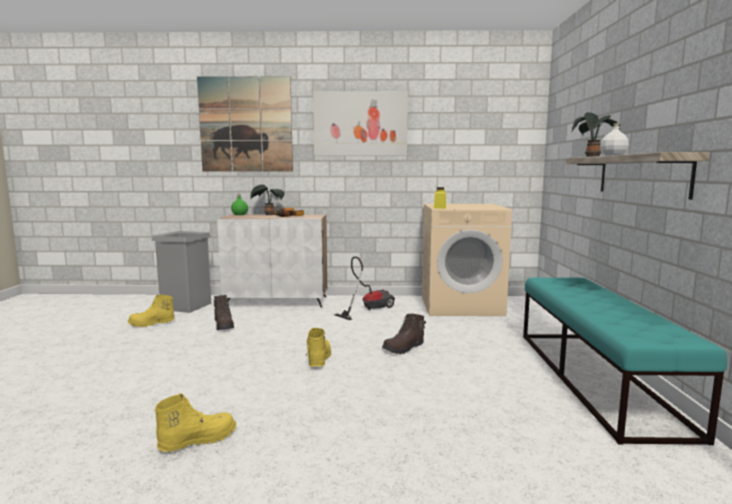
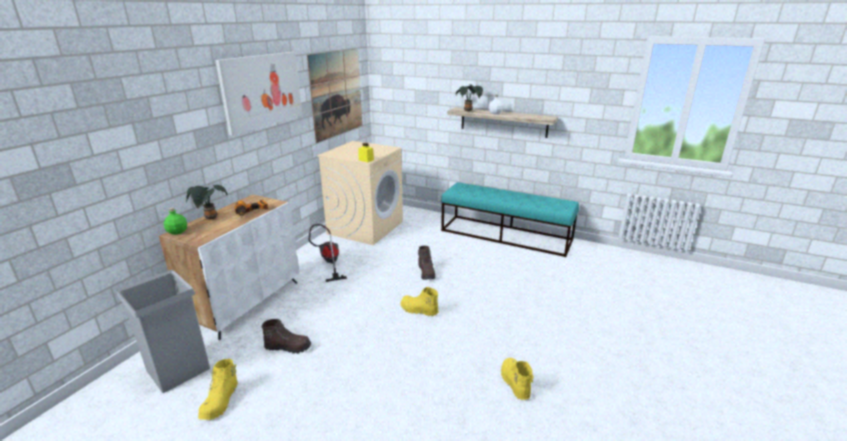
camera: 65 degrees left, 15 degrees up
(246, 124) = (146, 114): picture -> picture (336, 94)

